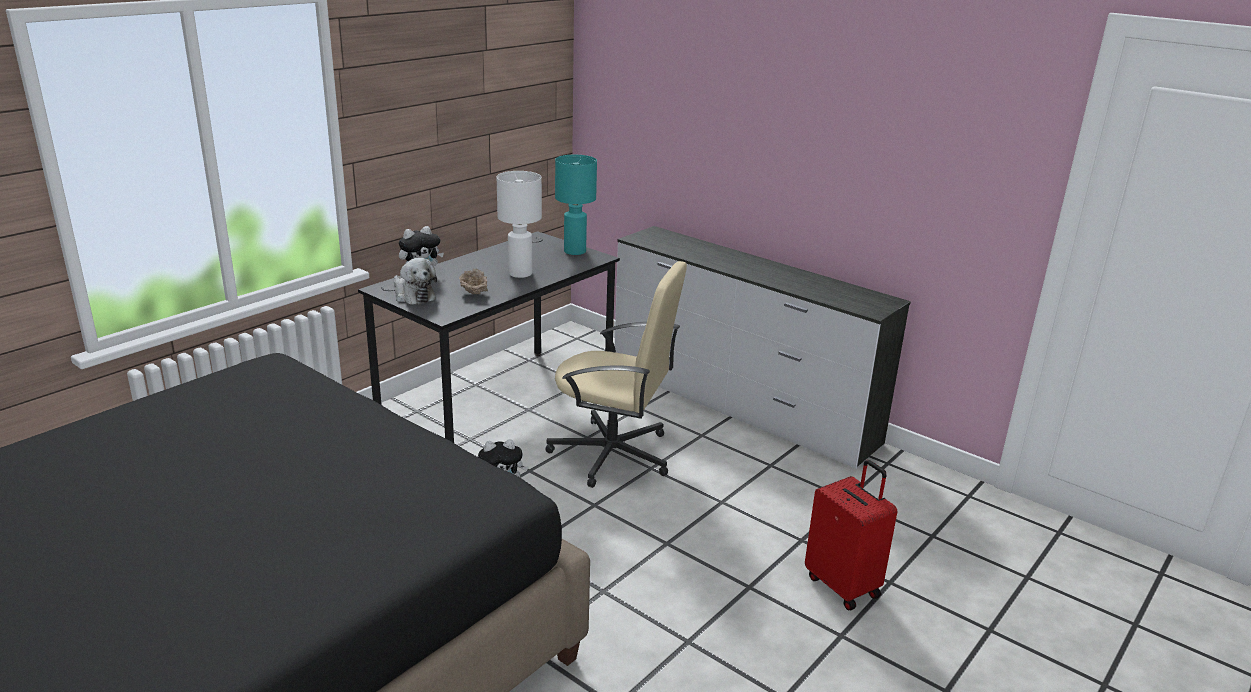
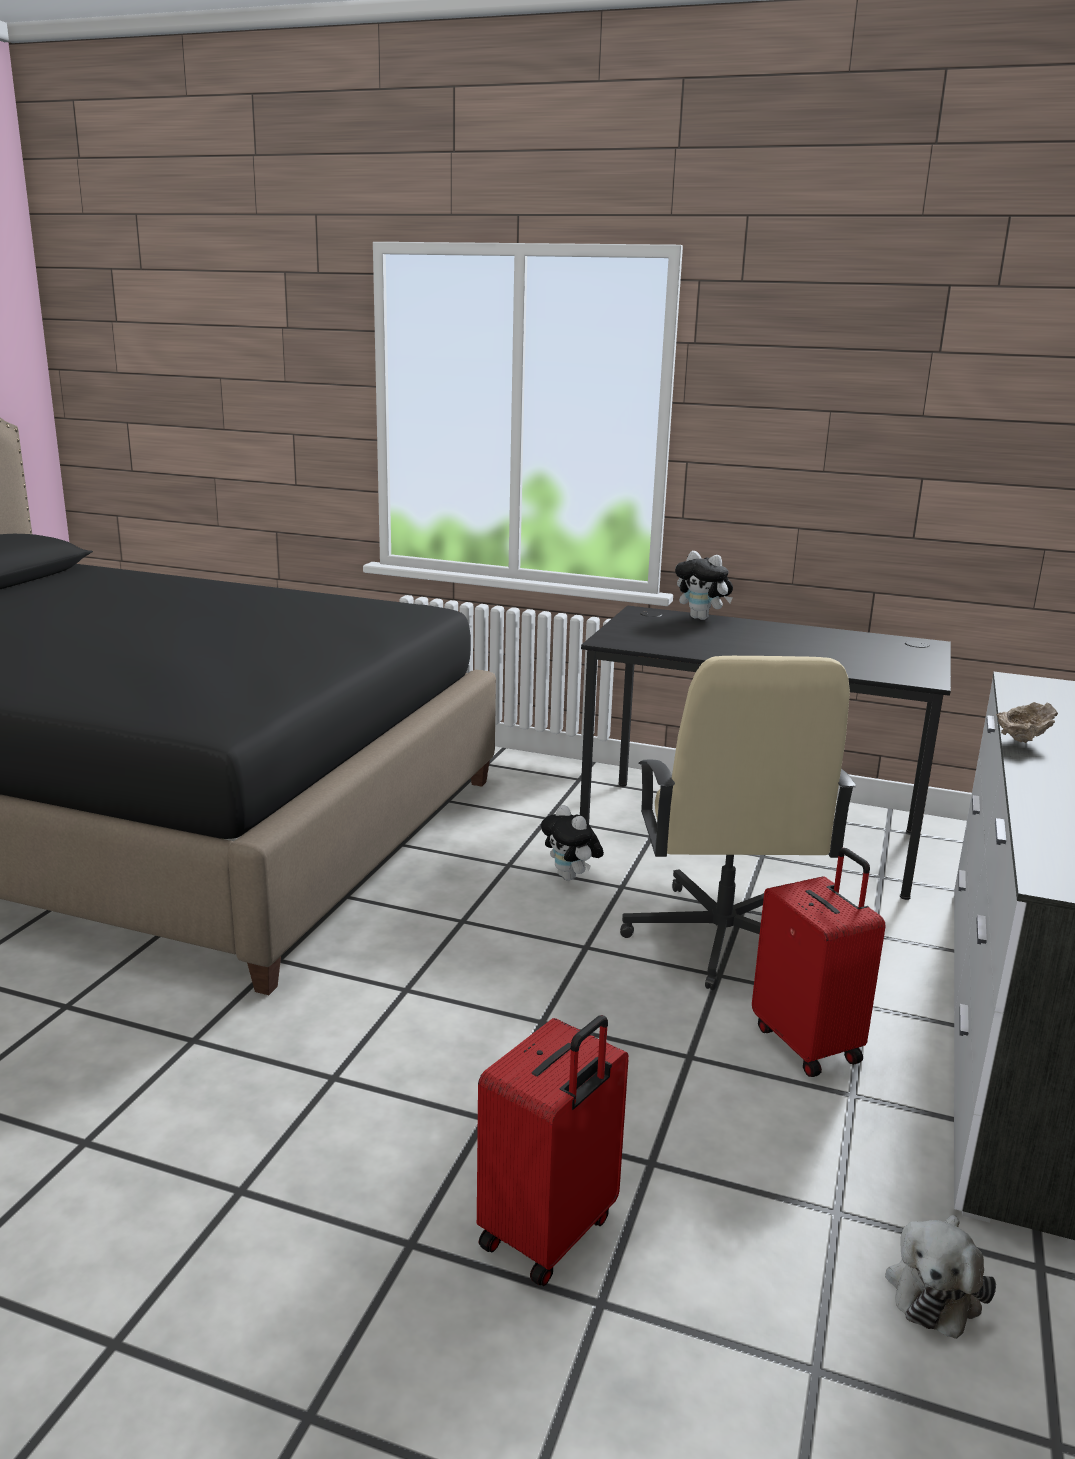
camera: 70 degrees right, 5 degrees down
(413, 295) = (643, 623): plush toy -> plush toy (935, 1288)
(474, 293) = (690, 643): beige bowl -> beige bowl (1021, 741)
(520, 273) = (788, 652): white table lamp -> none
(575, 251) = (919, 666): turquoise table lamp -> none
(726, 462) = (808, 1043): none -> red suitcase

